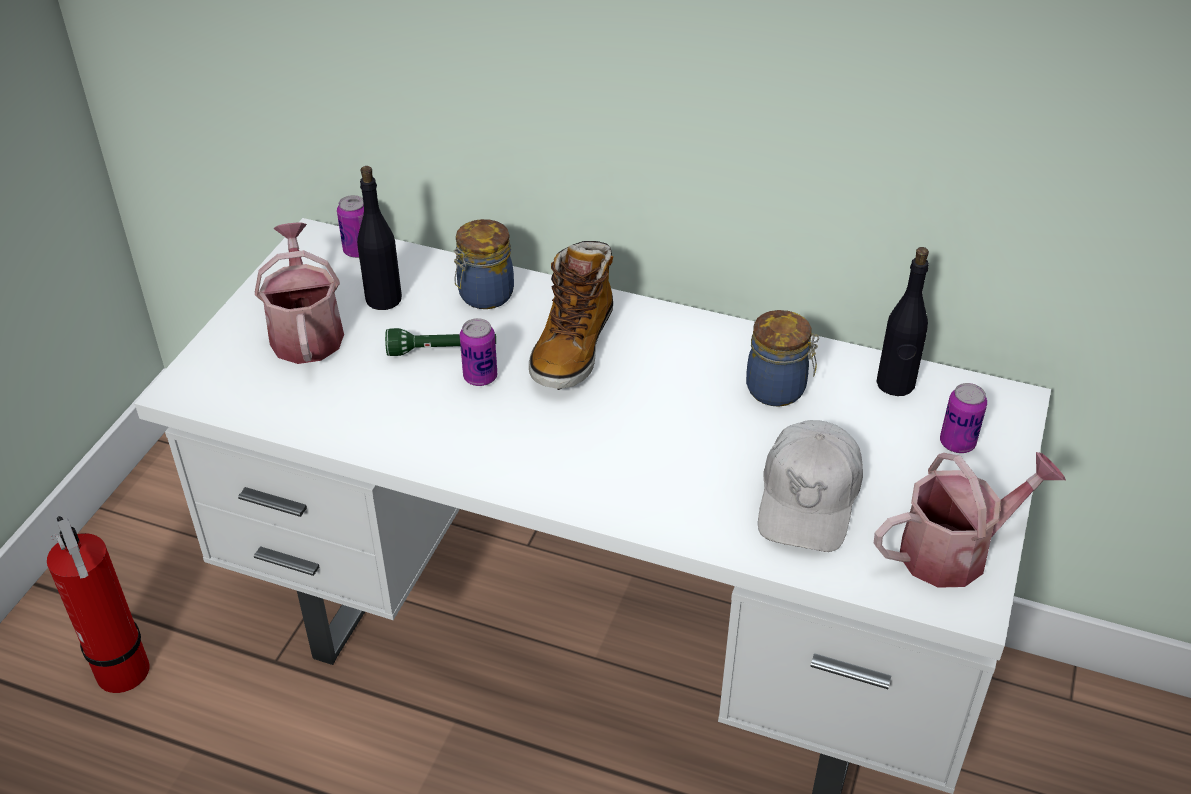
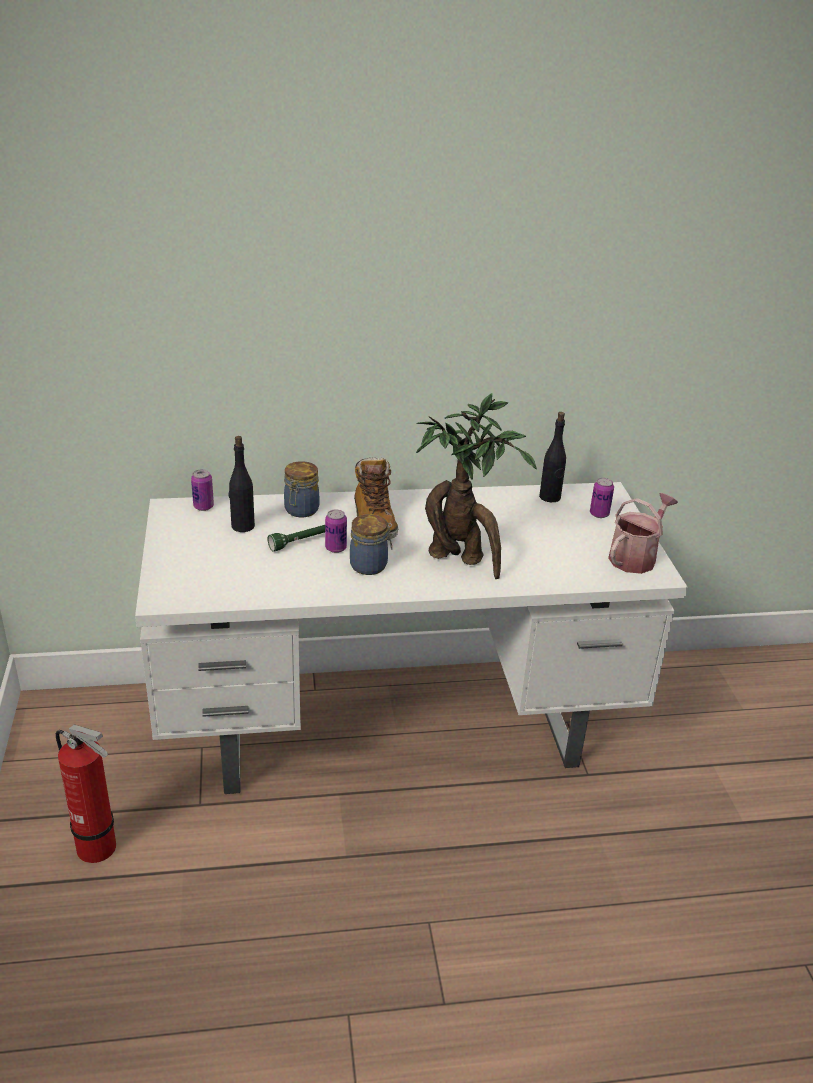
camera: 30 degrees left, 10 degrees down
(306, 331) = (210, 553): watering can -> none
(651, 459) = (461, 560): none -> potted plant
(778, 389) = (497, 514): jar -> jar (370, 565)
(809, 499) = (553, 555): white cap -> none

